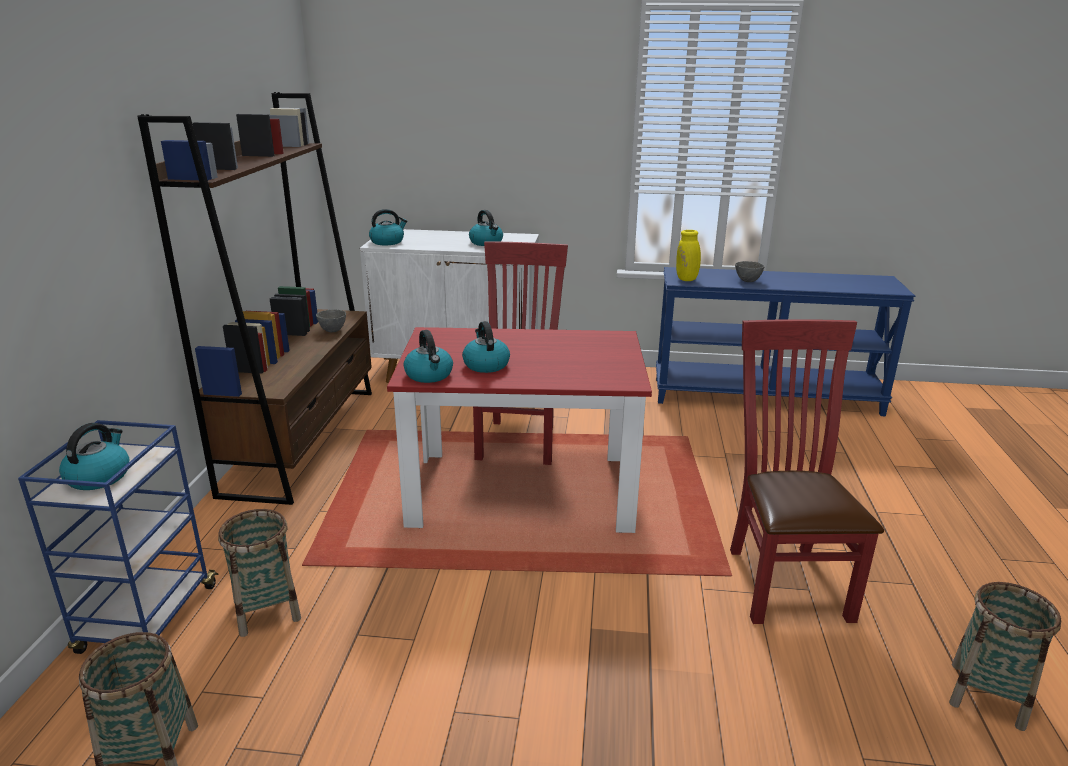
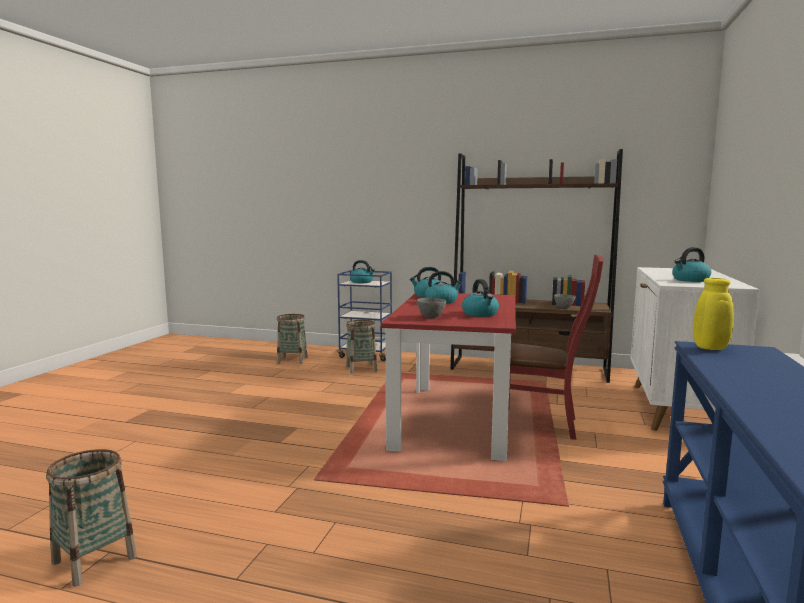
camera: 100 degrees right, 15 degrees down
(387, 242) = (661, 269): kettle -> kettle (480, 314)
(747, 281) = (744, 374): grey bowl -> grey bowl (430, 317)
(783, 578) = (296, 503): red chair -> none

